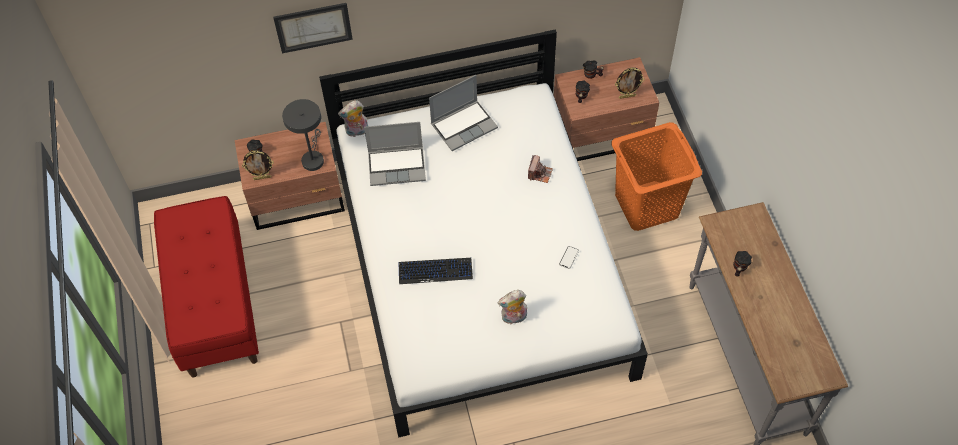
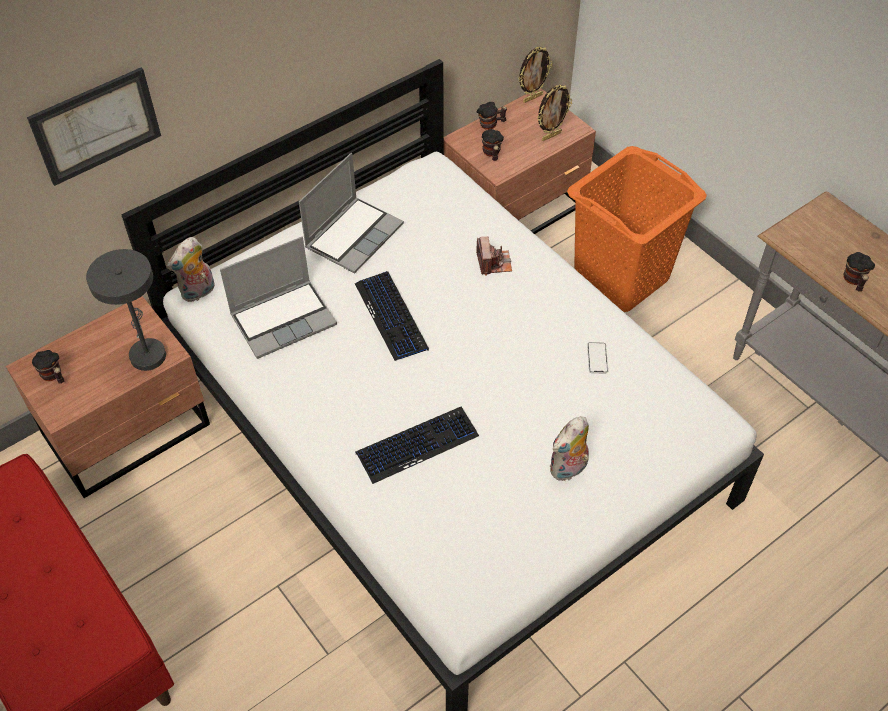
camera: 25 degrees left, 5 degrees down
(262, 177) = (76, 405): picture frame -> picture frame (532, 98)
(460, 187) = (391, 316): none -> keyboard

